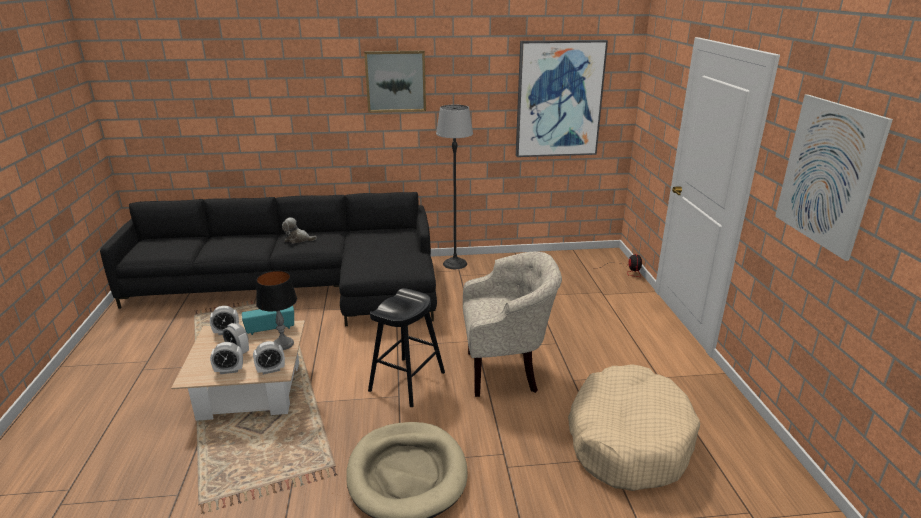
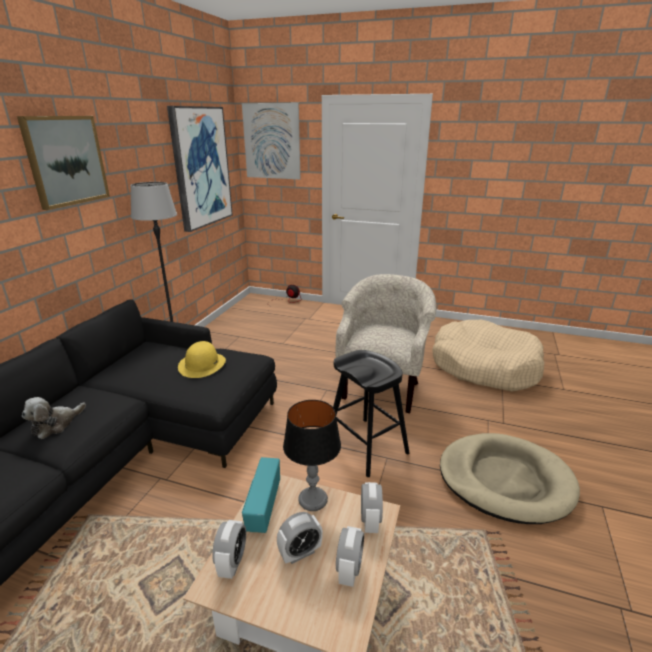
camera: 65 degrees left, 0 degrees up
(390, 254) = (202, 364): none -> yellow hat
(827, 174) = (501, 158): picture -> picture (272, 141)

